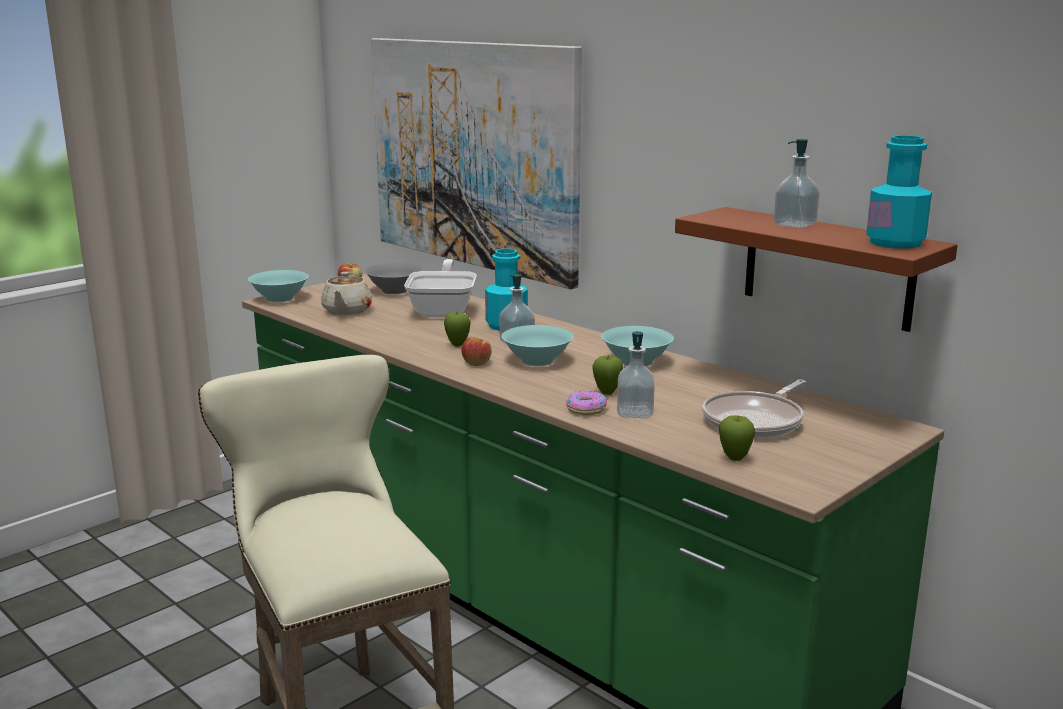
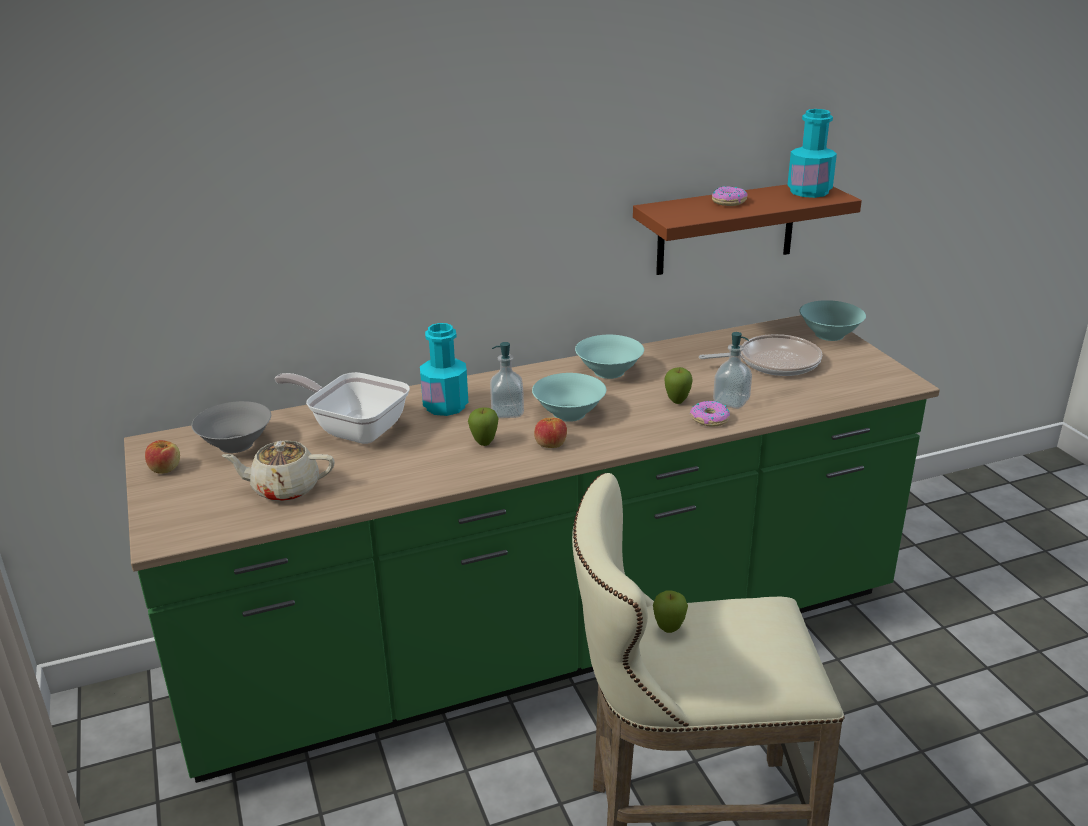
camera: 65 degrees left, 10 degrees up
(280, 298) = (163, 530): turquoise bowl -> turquoise bowl (828, 335)
(346, 311) = (284, 489): beige teapot -> beige teapot turned 150 degrees clockwise
(472, 155) = (282, 240): picture -> none
(734, 459) = (843, 389): apple -> apple (668, 630)
(756, 420) = (773, 362): frying pan -> frying pan turned 75 degrees counterclockwise
(794, 225) = (728, 201): soap dispenser -> donut

